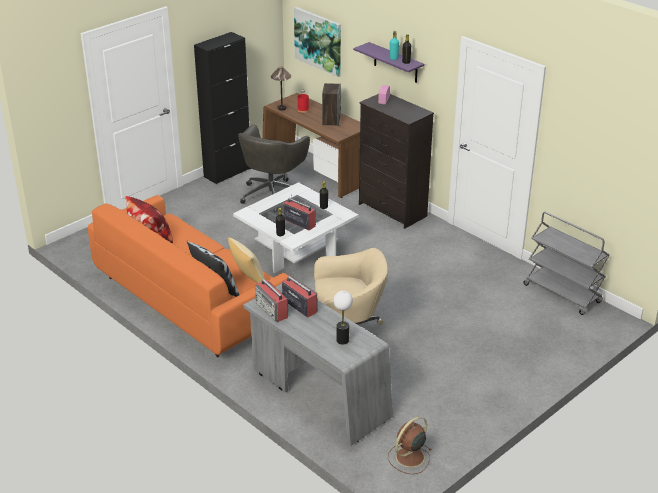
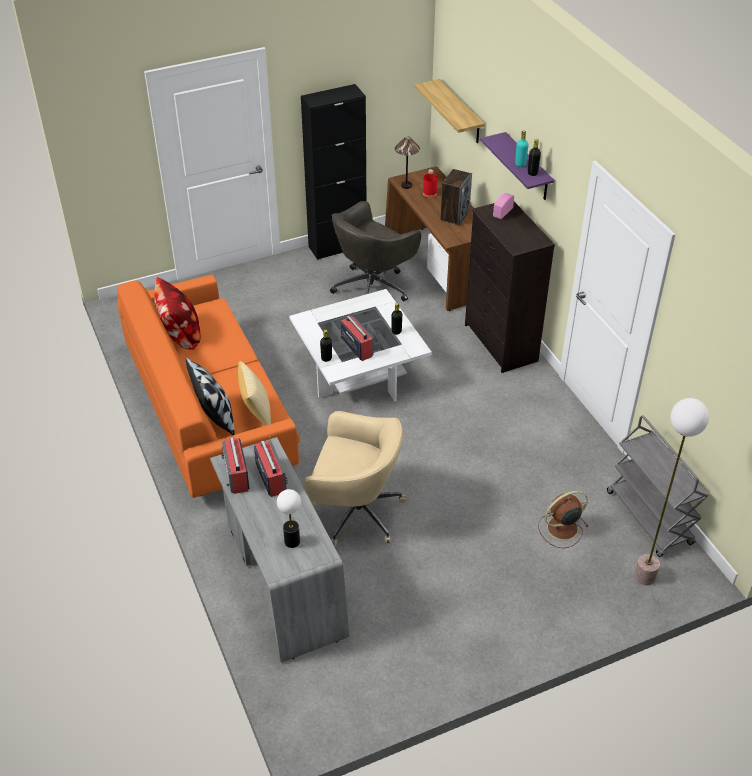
camera: 20 degrees right, 10 degrees up
(318, 41) = (461, 112): picture -> shelf
(409, 457) = (339, 700): brown fan -> brown fan (561, 529)
(580, 329) = (645, 577): none -> floor lamp

